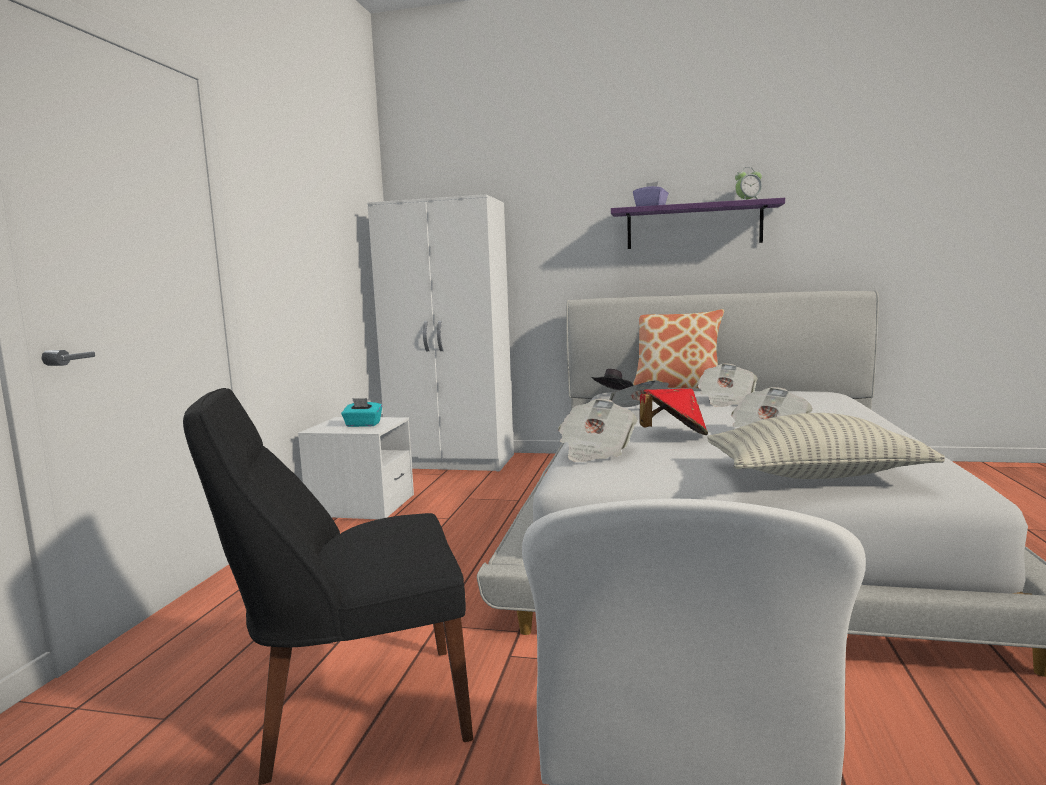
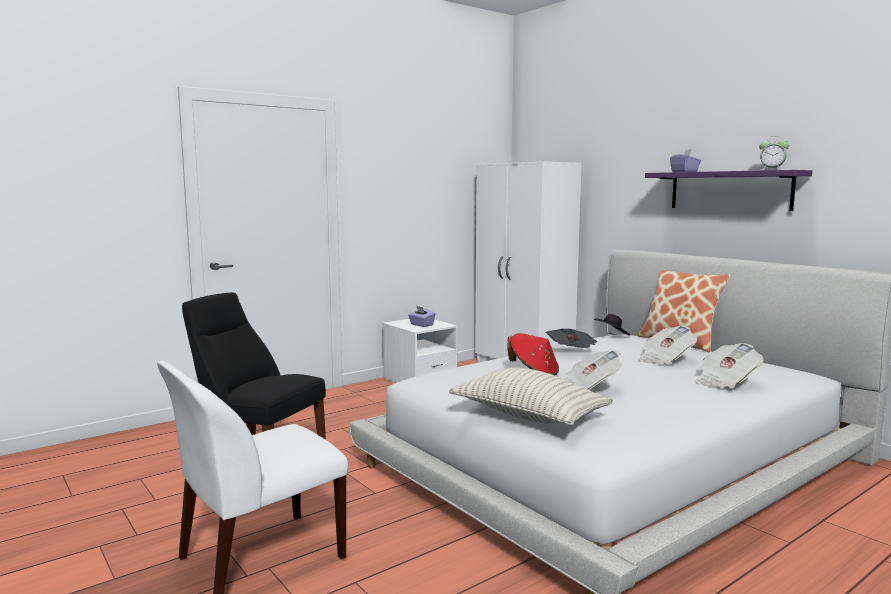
camera: 40 degrees right, 0 degrees up
(363, 425) = (421, 325): turquoise tissue box -> purple tissue box
(595, 452) = (460, 369): newspaper -> newspaper (725, 382)

